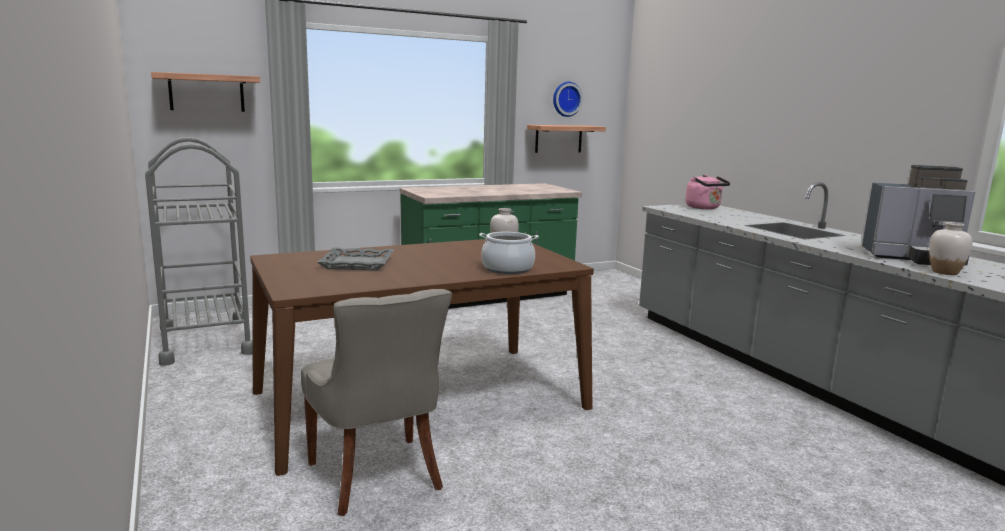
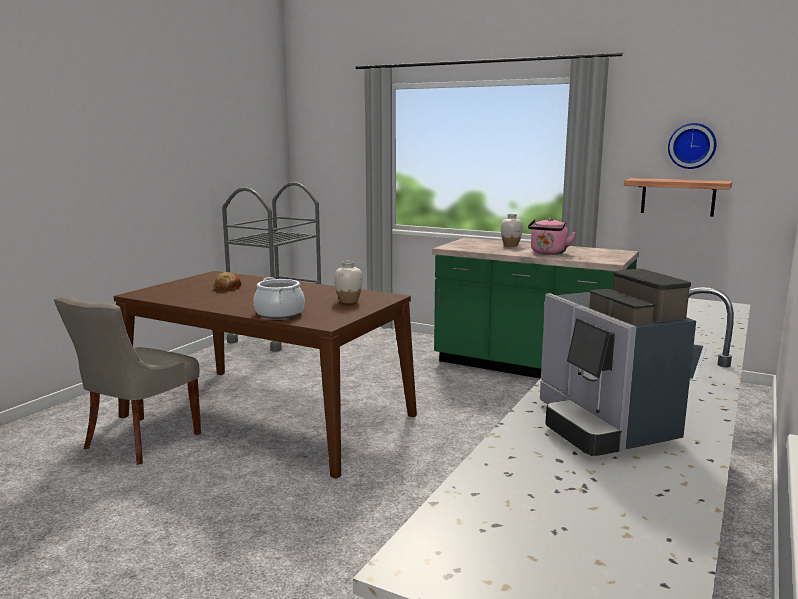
camera: 55 degrees right, 0 degrees up
(206, 93) = (332, 147): shelf -> none
(357, 264) = (227, 288): grey tray -> bread
(704, 208) = (696, 308): pink kettle -> pink kettle (548, 253)
(944, 272) = (521, 447): white vase -> white vase (510, 245)

